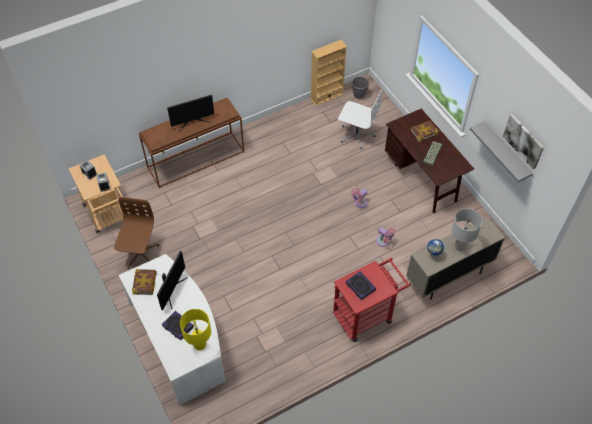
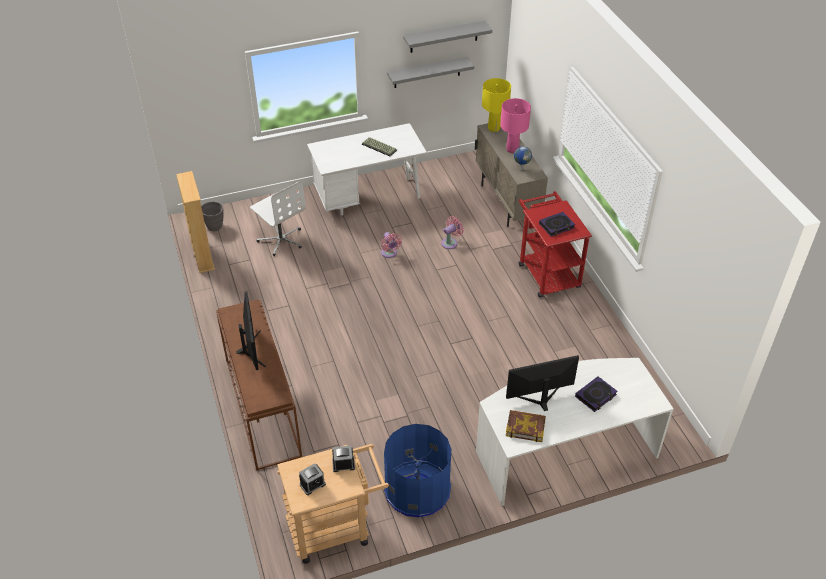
camera: 80 degrees left, 10 degrees down
(139, 253) = (417, 489): brown office chair -> blue trash can
(172, 290) = (540, 398): monitor -> monitor turned 45 degrees counterclockwise
(200, 345) = (623, 376): yellow table lamp -> yellow table lamp (493, 128)
(356, 135) = (281, 239): white office chair -> white office chair turned 105 degrees clockwise
(422, 178) = (368, 198): brown desk -> white desk
(423, 132) = (345, 148): book -> none
(460, 246) = (512, 149): grey table lamp -> pink table lamp
(523, 141) = (444, 37): picture -> grey shelf

